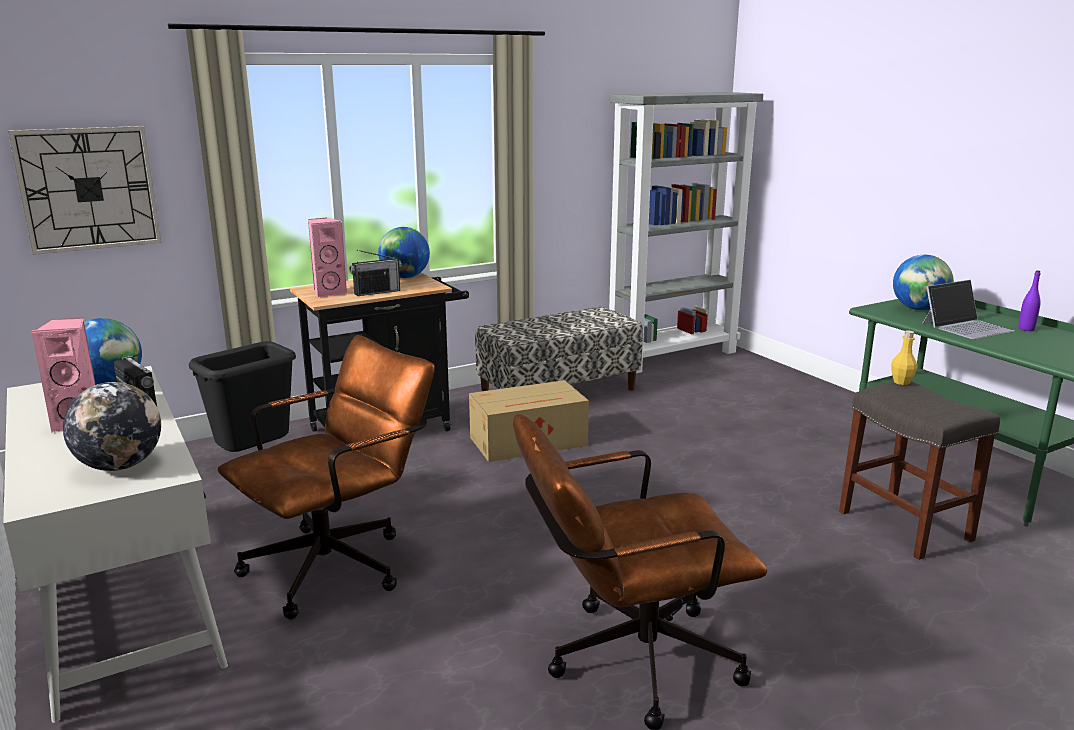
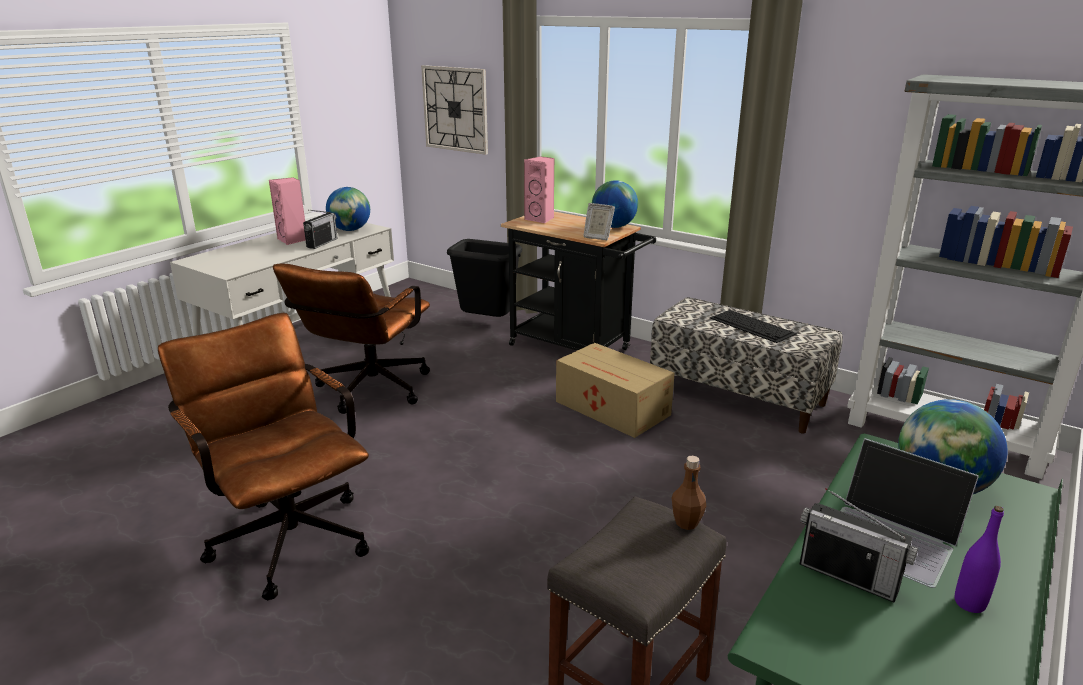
camera: 65 degrees right, 5 degrees up
(120, 466) = (238, 261): globe -> none
(340, 563) = (367, 392): brown office chair -> brown office chair turned 90 degrees clockwise
(377, 292) = (559, 229): radio -> radio (848, 576)
(428, 286) = (597, 237): none -> picture frame
(563, 323) = (753, 326): none -> keyboard
(901, 382) = (686, 523): yellow bottle -> brown bottle

